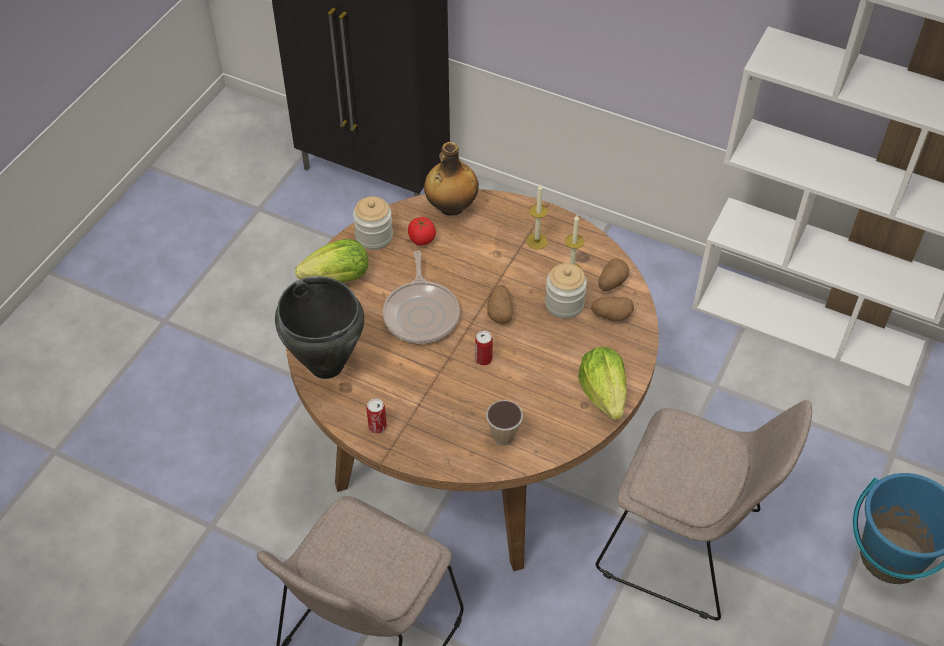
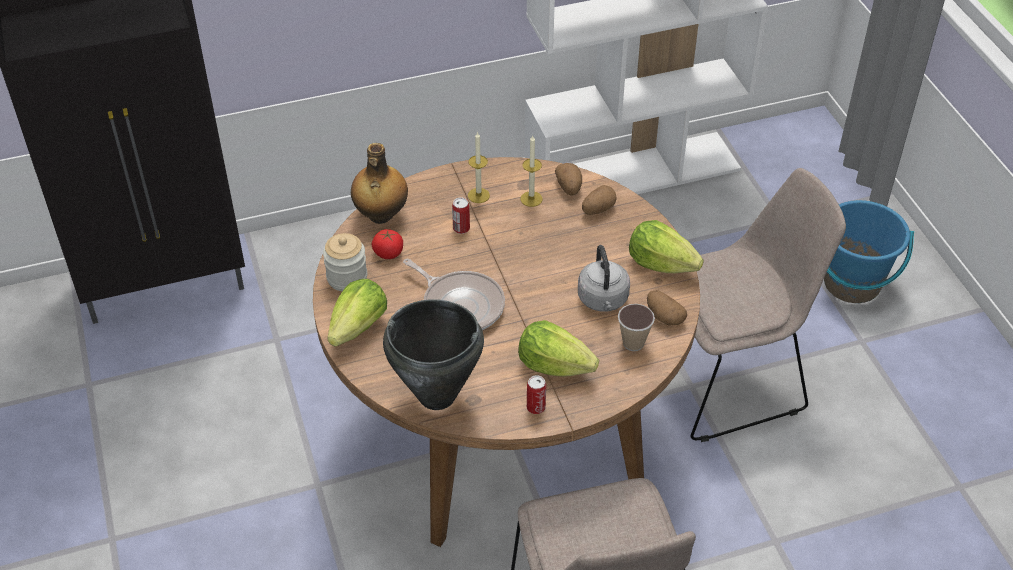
camera: 45 degrees left, 5 degrees down
(427, 407) = (554, 365): none -> lettuce
(483, 359) = (549, 303): can -> can (461, 228)
(500, 312) = (517, 262): potato -> potato (664, 316)
(523, 388) = (603, 300): none -> grey kettle
(564, 304) = (556, 224): jar -> none

